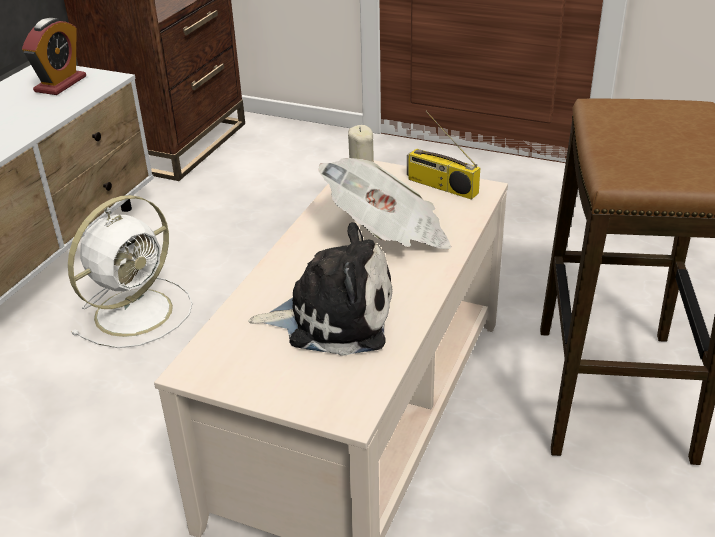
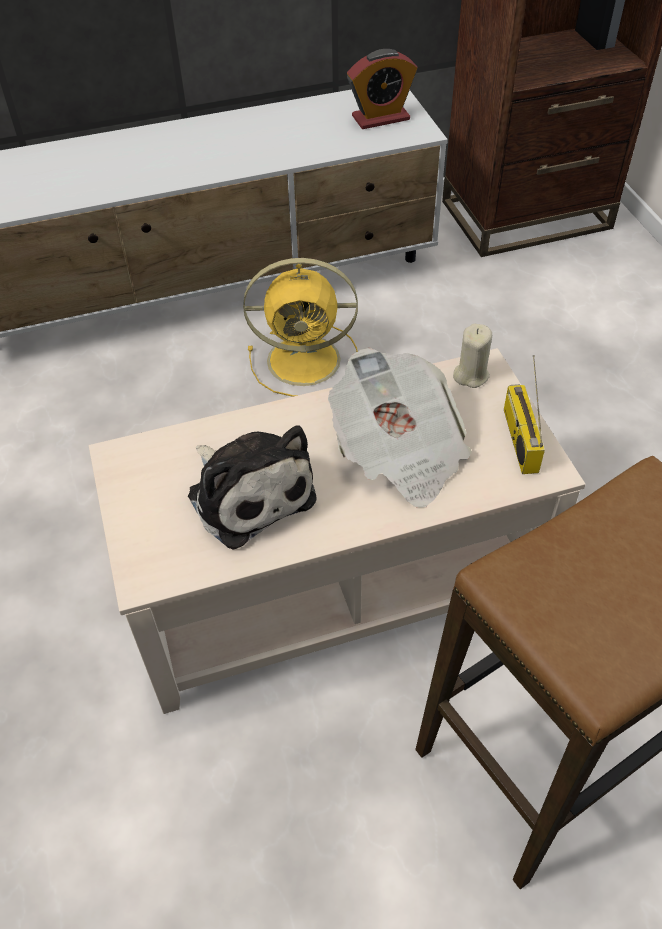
camera: 50 degrees right, 15 degrees up
(136, 311) = (307, 360): white fan -> yellow fan

